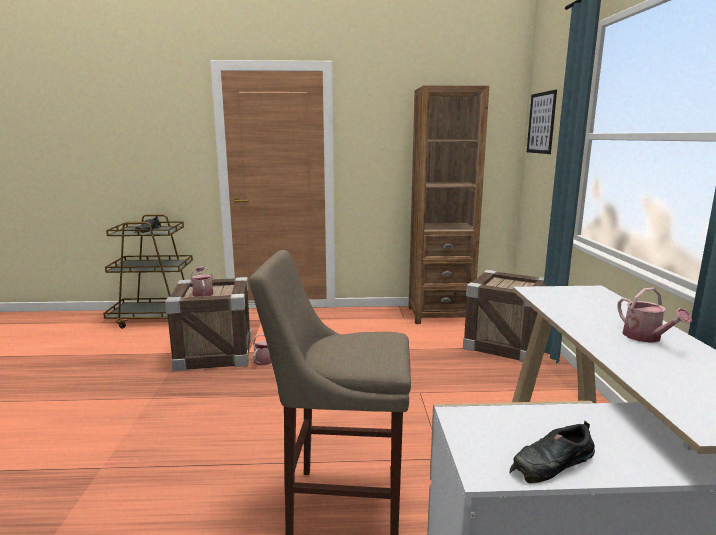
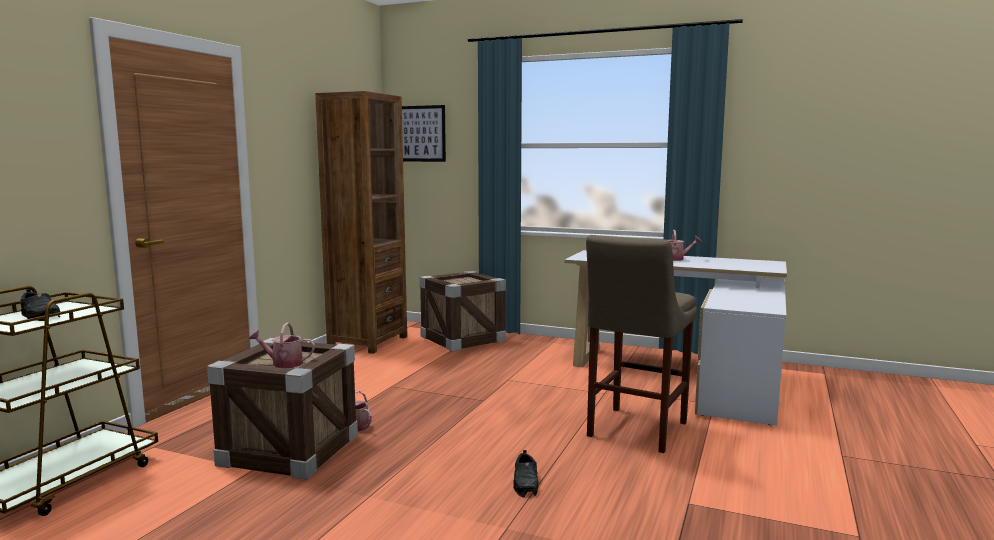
camera: 65 degrees left, 5 degrees down
(551, 463) = (766, 302): black shoe -> black shoe (526, 482)

